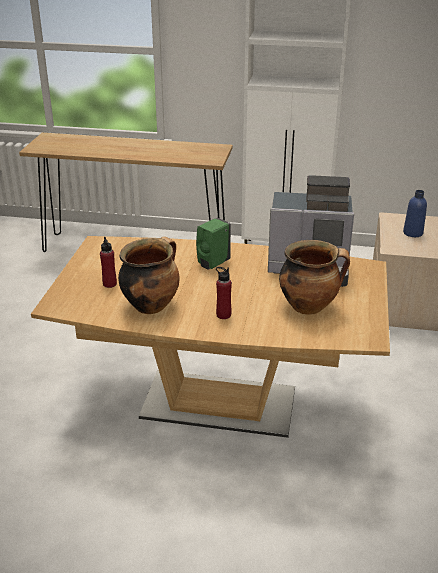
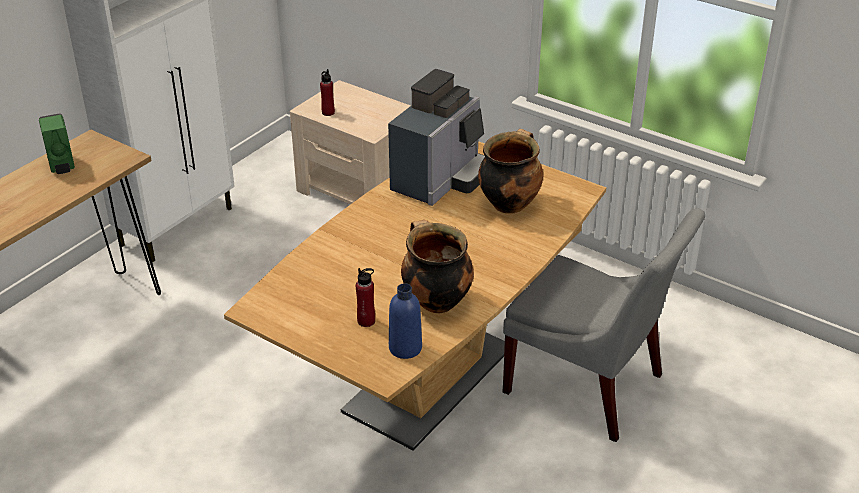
camera: 65 degrees left, 5 degrees up
(212, 263) = (379, 236): green soap dispenser -> green soap dispenser (62, 166)
(223, 315) = (488, 258): red bottle -> red bottle (328, 112)
(274, 501) = (589, 387): none -> grey chair
(413, 233) = (353, 109): blue bottle -> blue bottle (405, 348)

